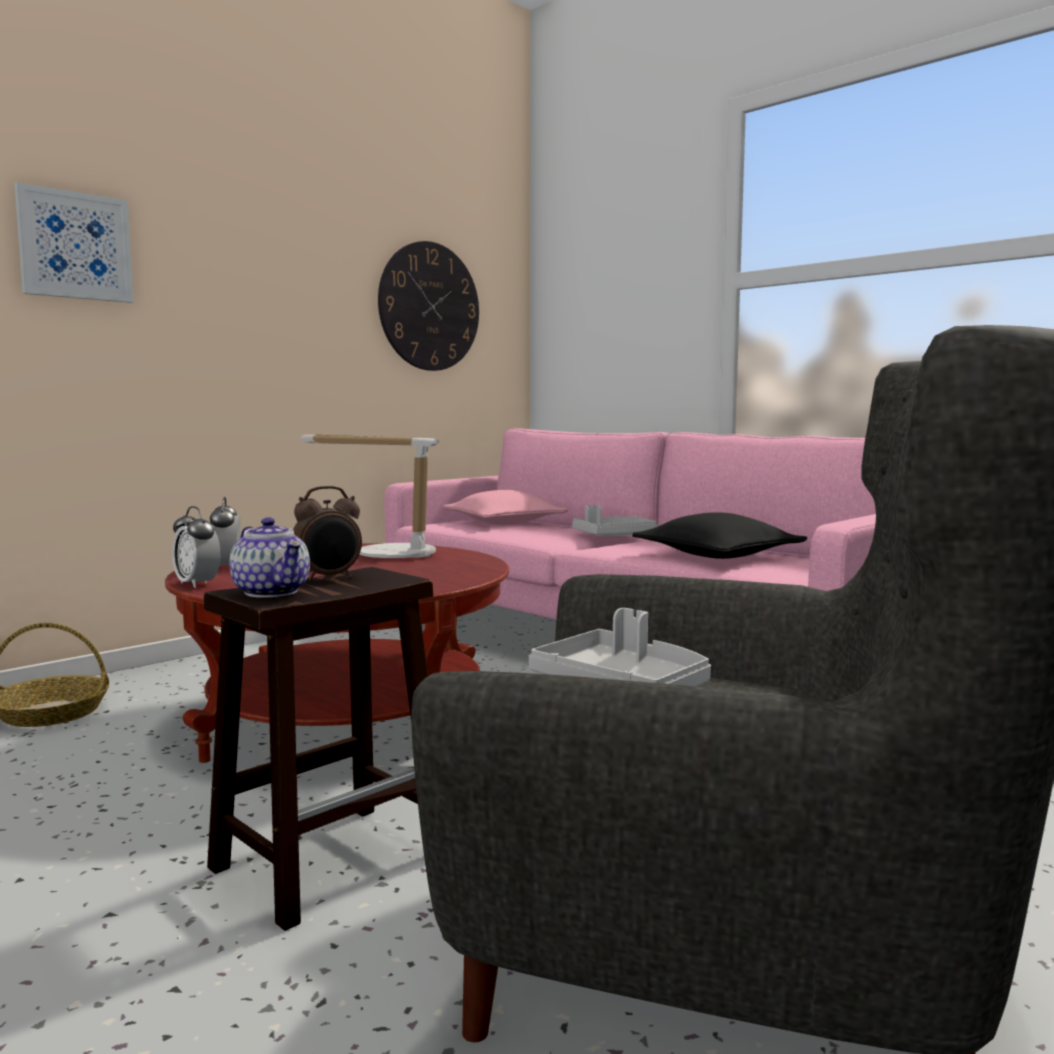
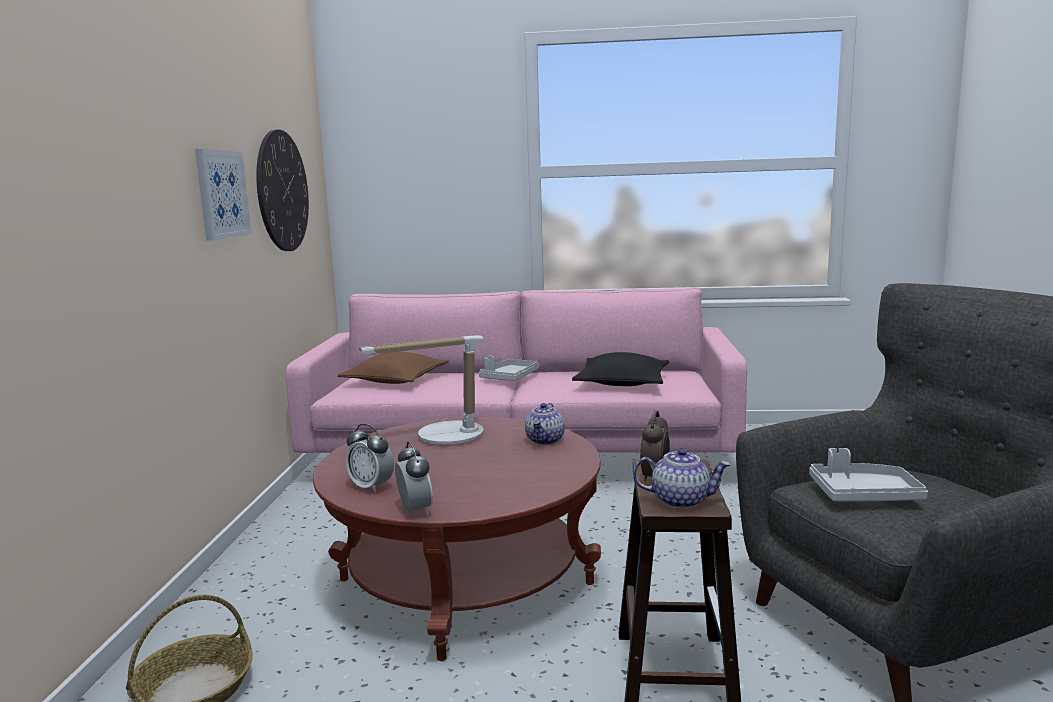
camera: 40 degrees left, 5 degrees up
(75, 246) = (70, 171): picture -> picture (222, 194)
(197, 584) = (415, 510): alarm clock -> alarm clock turned 120 degrees counterclockwise
(455, 572) = (545, 440): none -> teapot
(504, 523) = (395, 380): pink pillow -> brown pillow

